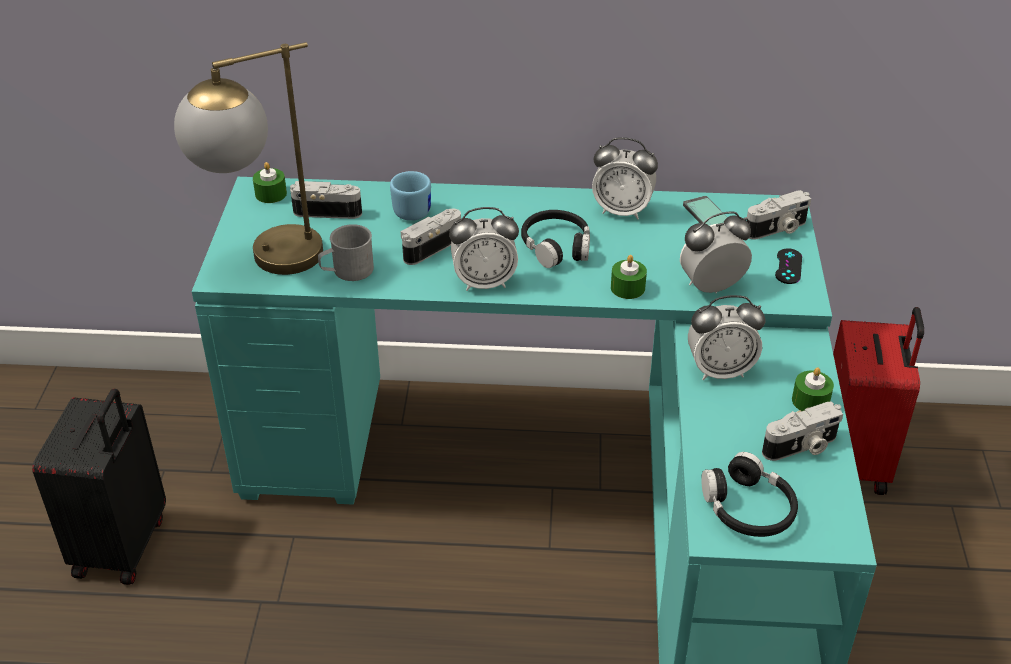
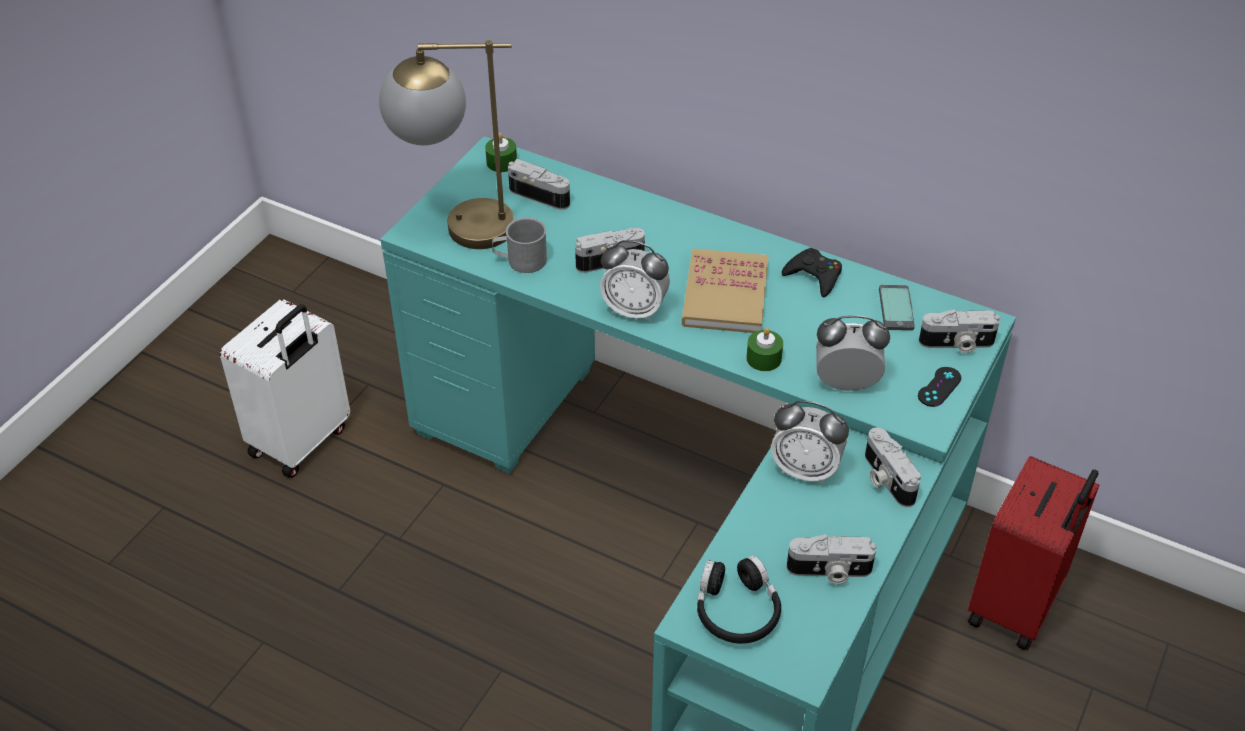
camera: 25 degrees right, 5 degrees up
(123, 546) = (301, 442): black suitcase -> white suitcase
(411, 209) = (616, 215): blue mug -> none
(556, 246) = (725, 295): black headphones -> book
(622, 210) = (814, 276): alarm clock -> black game controller
(791, 356) = (885, 479): none -> camera
(810, 401) = (871, 530): green candle -> none

